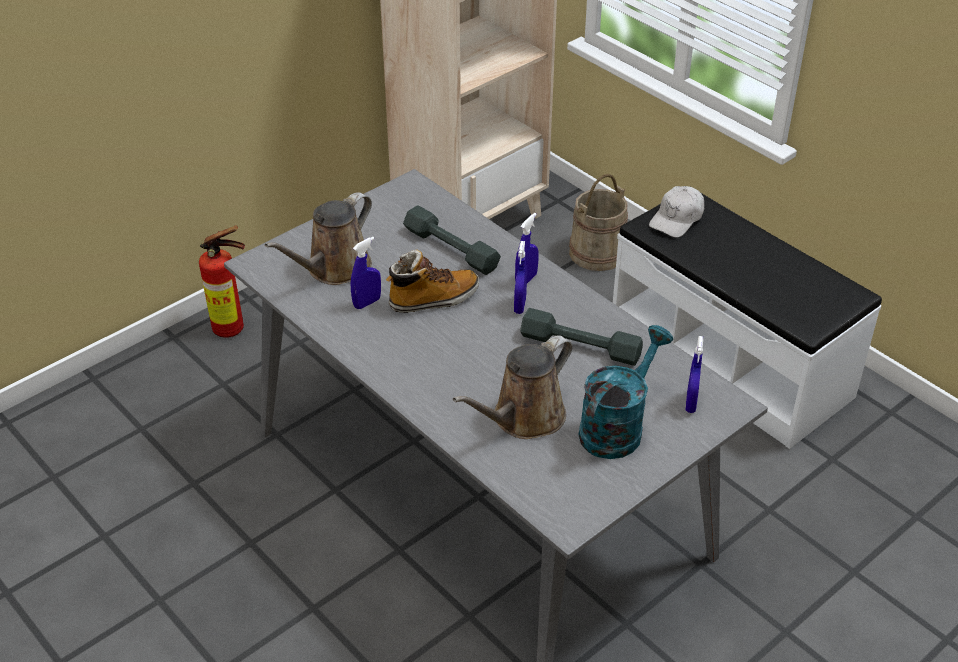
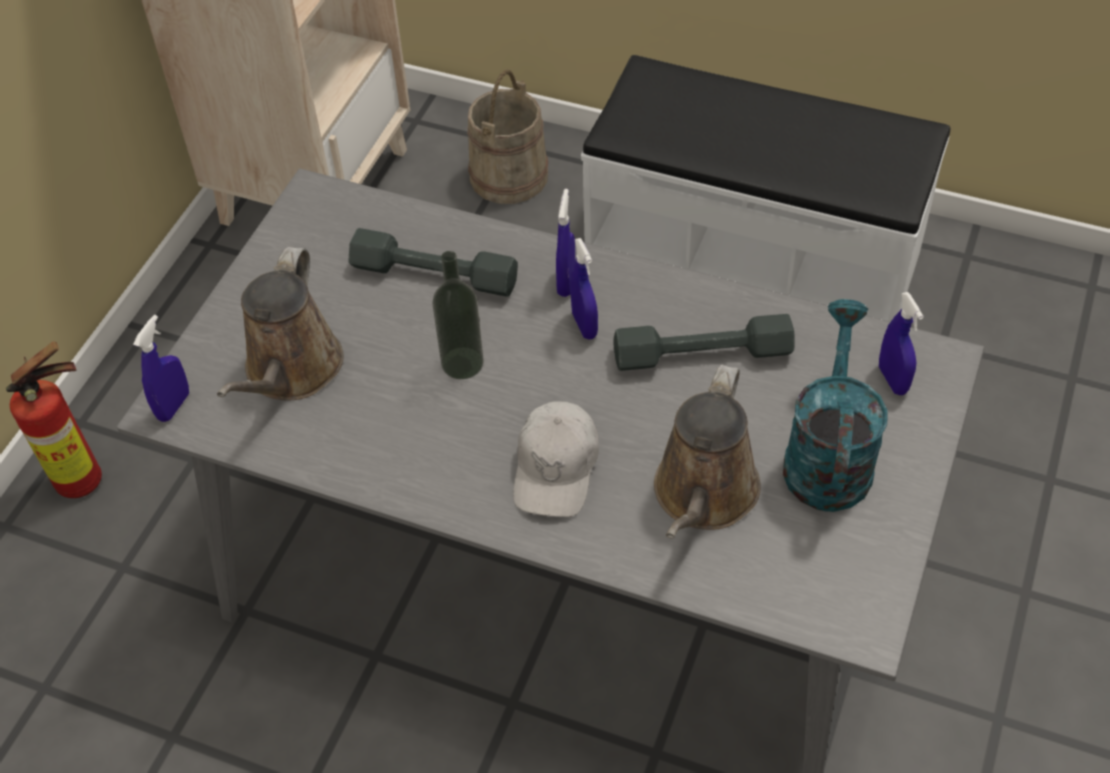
camera: 25 degrees left, 10 degrees up
(367, 303) = (373, 406): blue spray bottle -> blue spray bottle (174, 406)
(433, 299) = (462, 363): boot -> bottle
(677, 219) = (648, 107): white cap -> white cap (556, 468)

